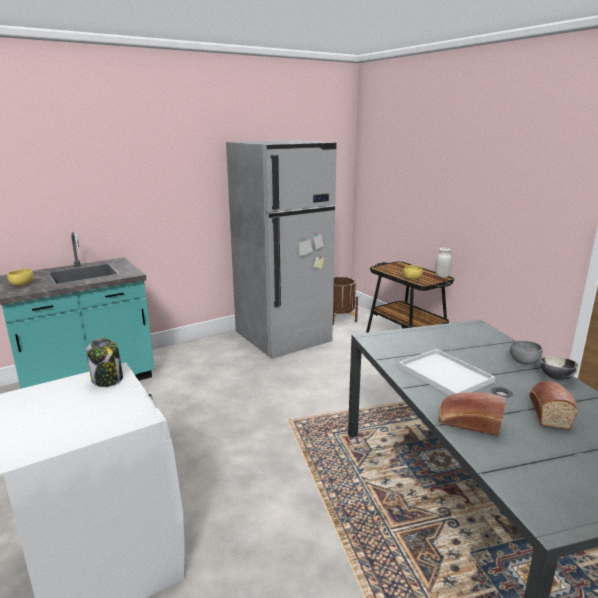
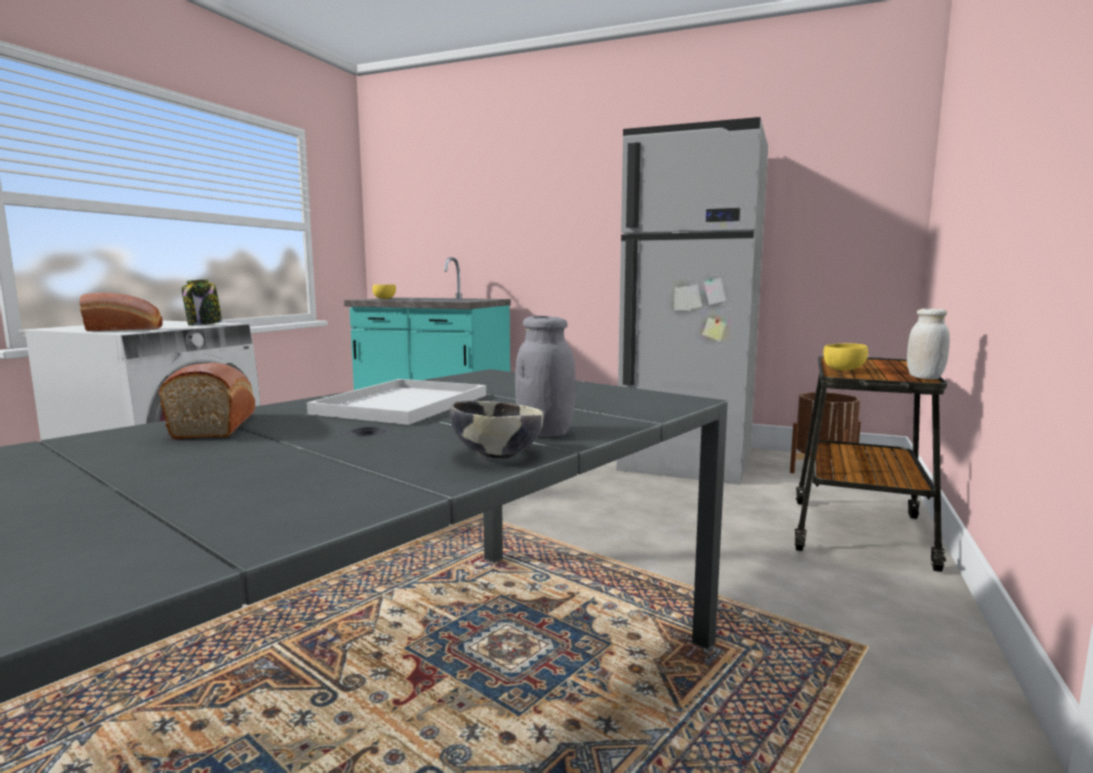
camera: 55 degrees right, 10 degrees down
(523, 362) = (545, 432): grey bowl -> grey jar
(548, 412) = (300, 458): bread -> bread (126, 329)

